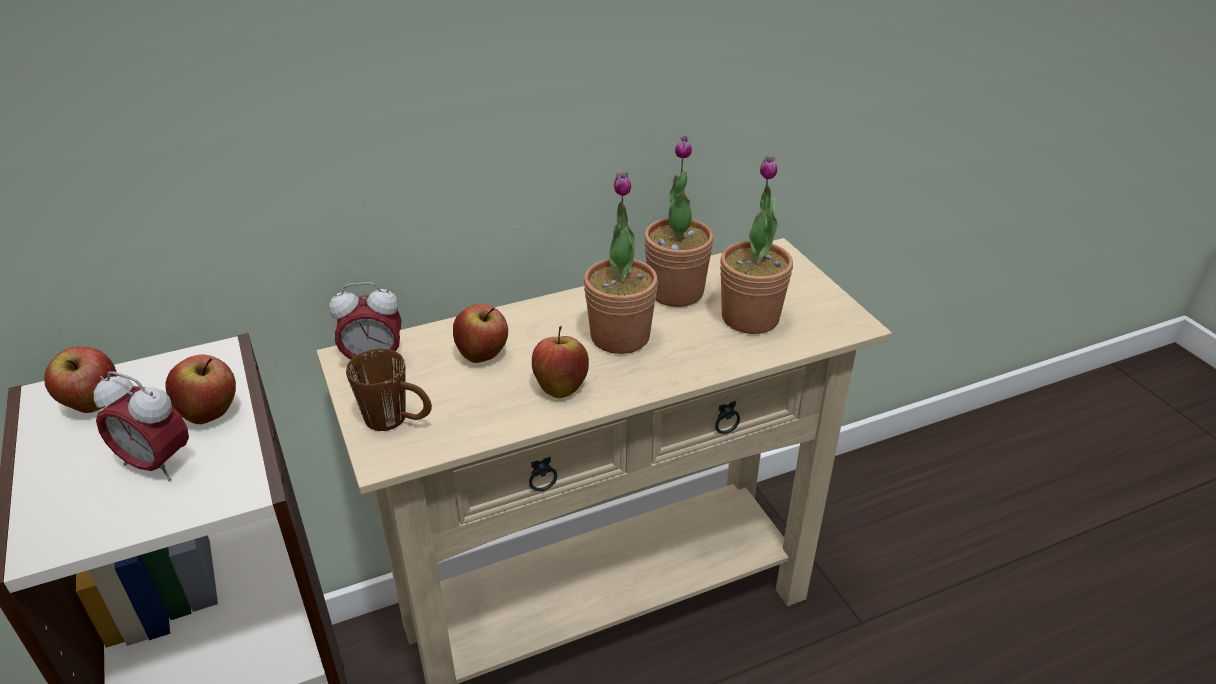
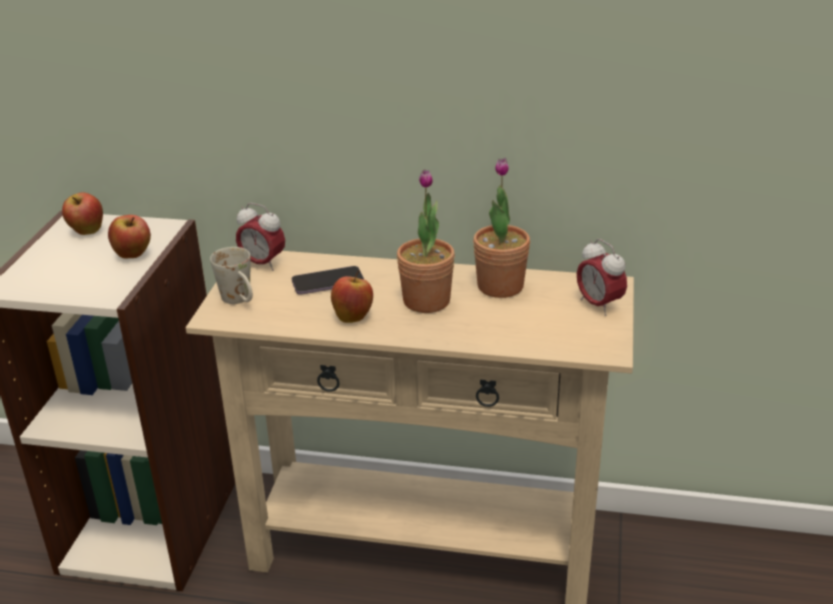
camera: 35 degrees right, 5 degrees down
(156, 464) = (85, 270): alarm clock -> alarm clock (599, 305)
(398, 420) = (240, 301): brown mug -> white mug
(483, 356) = (328, 282): apple -> phone
(750, 318) = (533, 320): potted plant -> none

